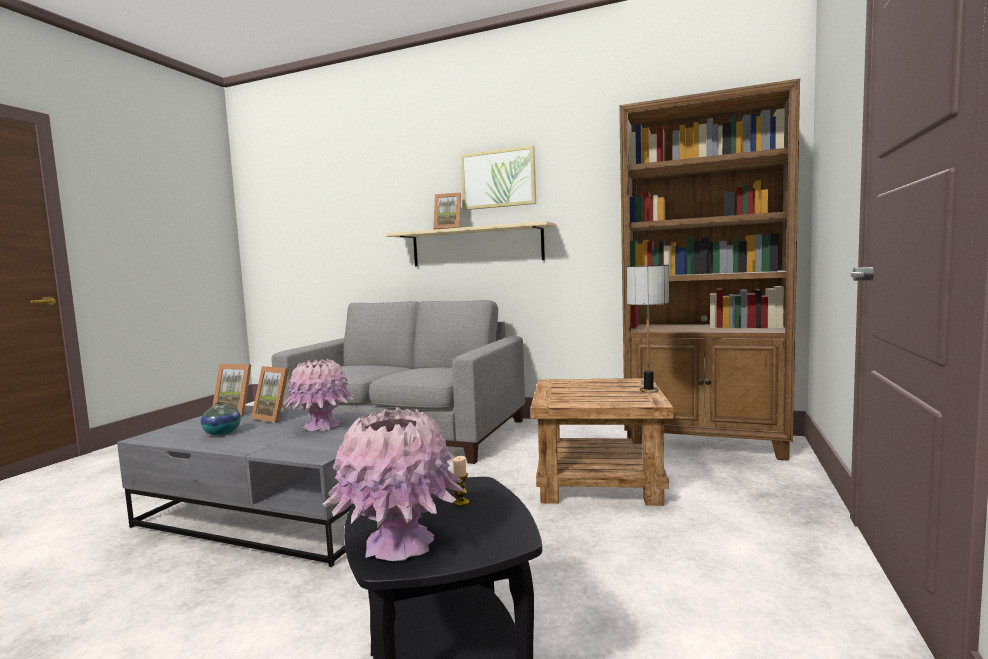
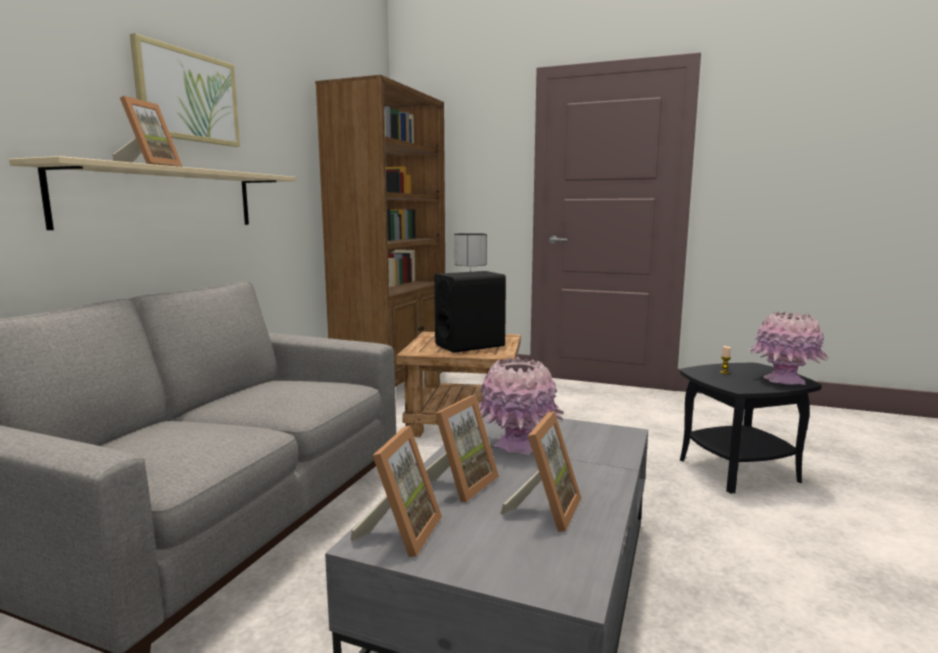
camera: 90 degrees left, 5 degrees up
(222, 433) = (545, 510): vase -> picture frame
(588, 393) = (470, 345): none -> black speaker

